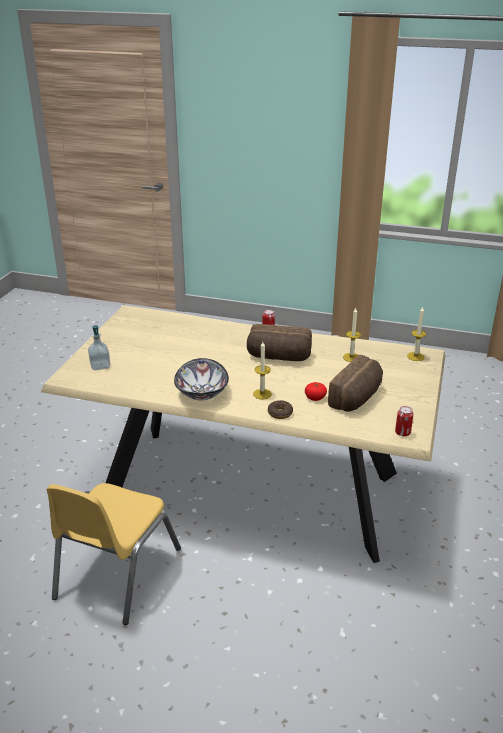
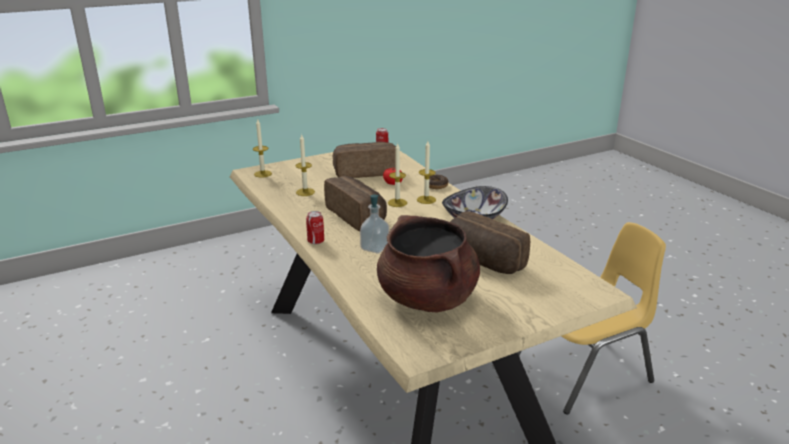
camera: 135 degrees left, 5 degrees down
(100, 366) = (546, 287): soap dispenser -> soap dispenser (374, 248)
(155, 364) = (482, 261): none -> bread
(157, 332) = (428, 299): none -> brown cooking pot
(276, 380) = (397, 203): none -> candle

